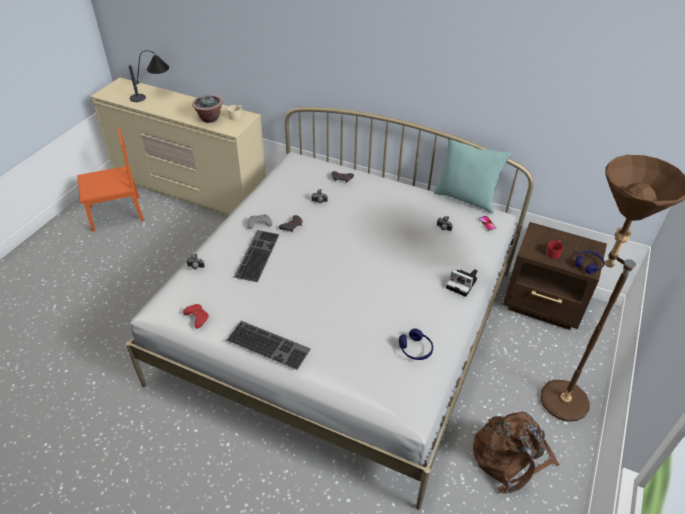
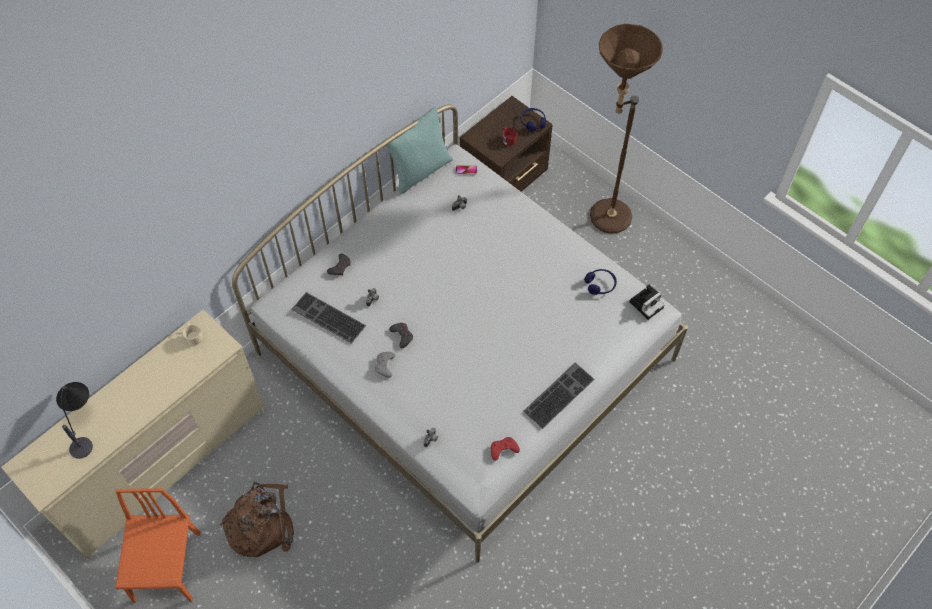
camera: 70 degrees left, 15 degrees up
(209, 118) = (183, 367): potted plant -> none
(256, 254) = (434, 378): keyboard -> keyboard (327, 318)
(462, 284) = (538, 222): camera -> camera (646, 303)
(510, 457) = (649, 278): brown backpack -> brown backpack (261, 524)

